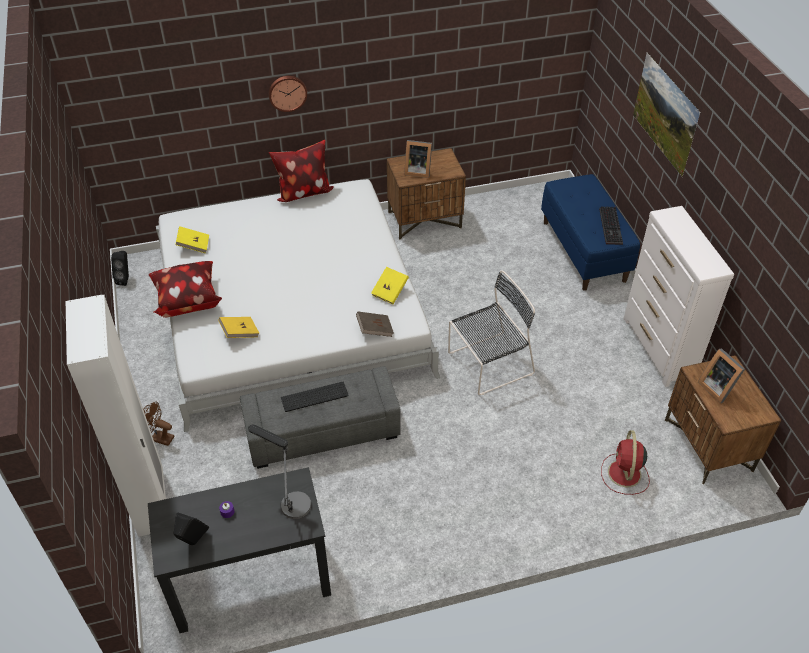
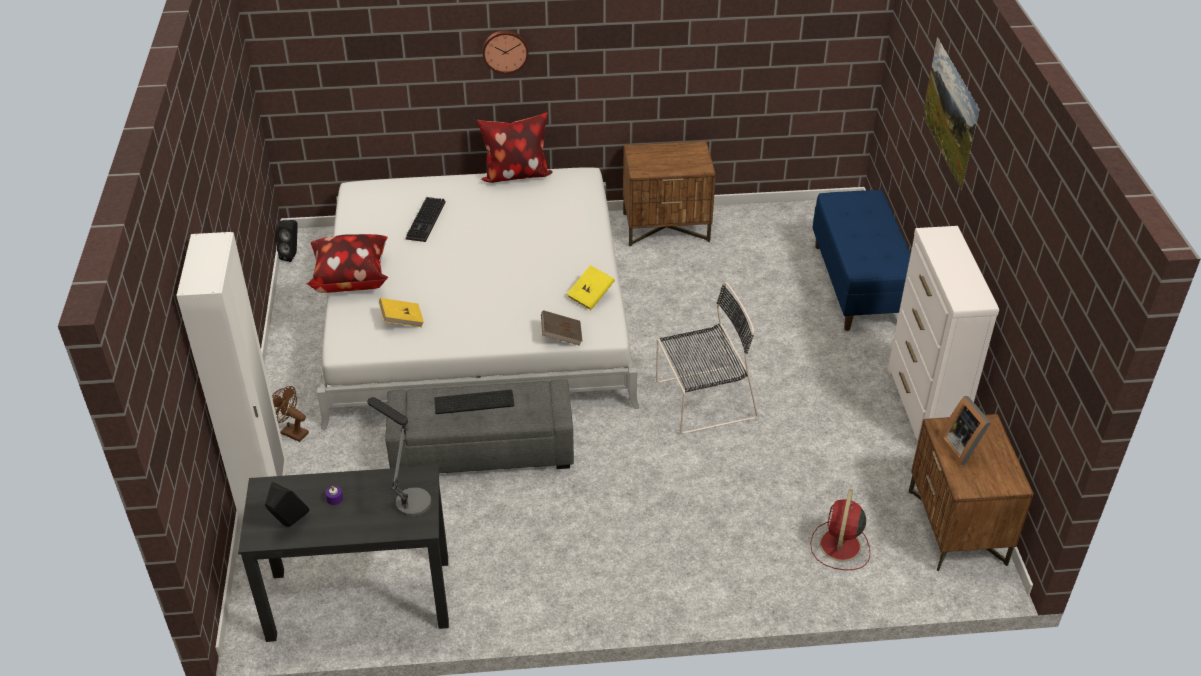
camera: 10 degrees right, 5 degrees down
(193, 245) = (372, 220): yellow book -> none
(417, 171) = (657, 162): picture frame -> none
(612, 227) = (887, 253): keyboard -> keyboard (427, 221)

